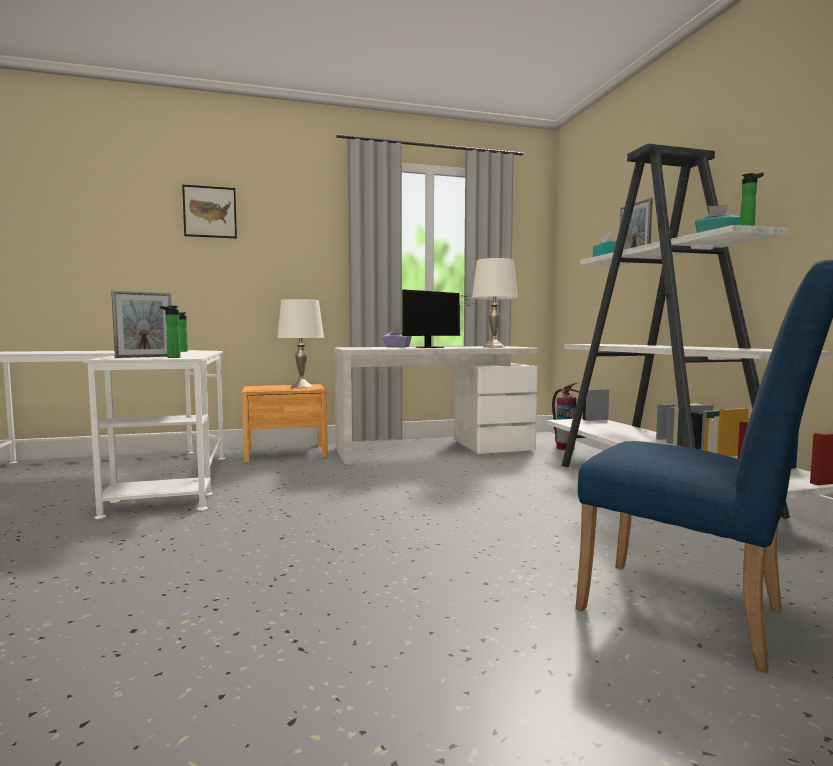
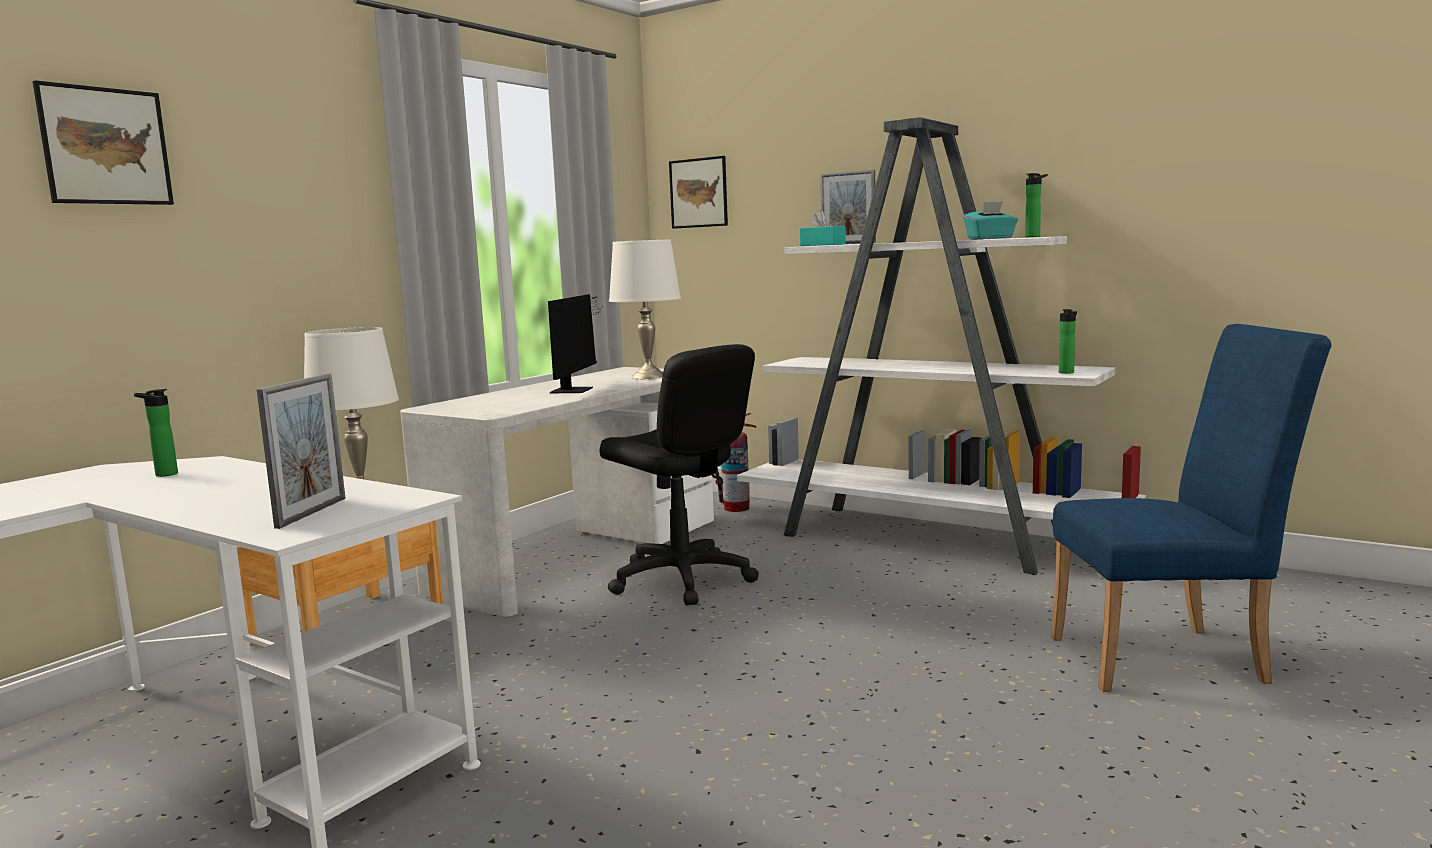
camera: 40 degrees left, 5 degrees up
(172, 357) = (391, 504): bottle -> bottle (1067, 373)
(397, 347) = (509, 395): purple tissue box -> none
(455, 470) = (681, 580): none -> black office chair
(575, 236) = (698, 193): none -> picture

